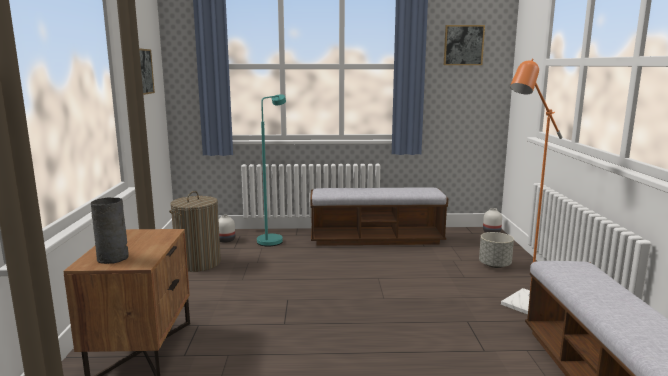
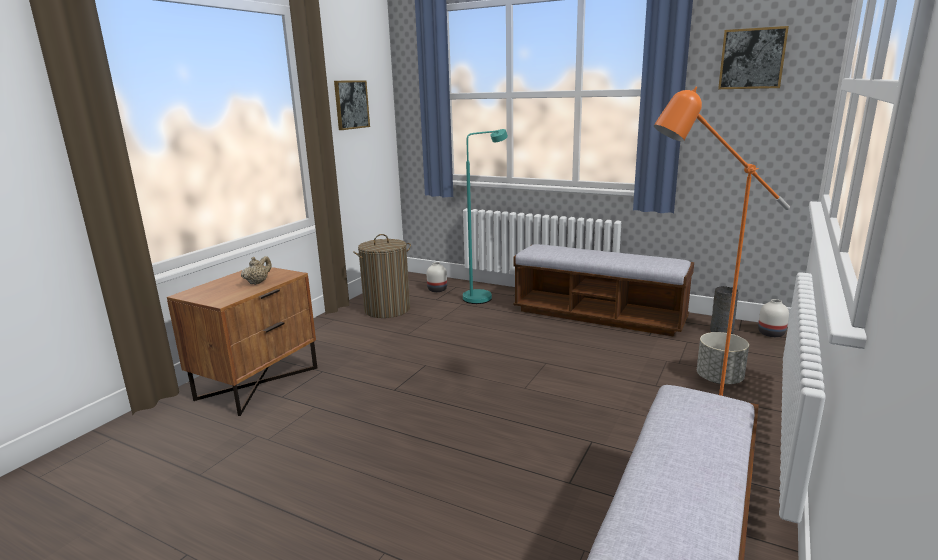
camera: 30 degrees right, 5 degrees up
(114, 258) = (213, 292): grey vase -> grey vase (722, 331)
(148, 243) = (258, 282): none -> beige teapot

